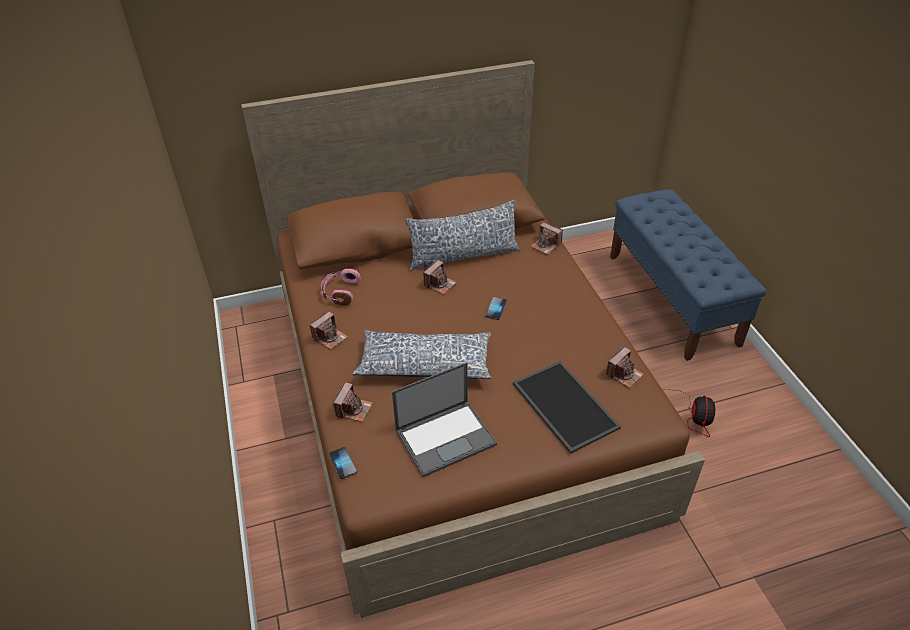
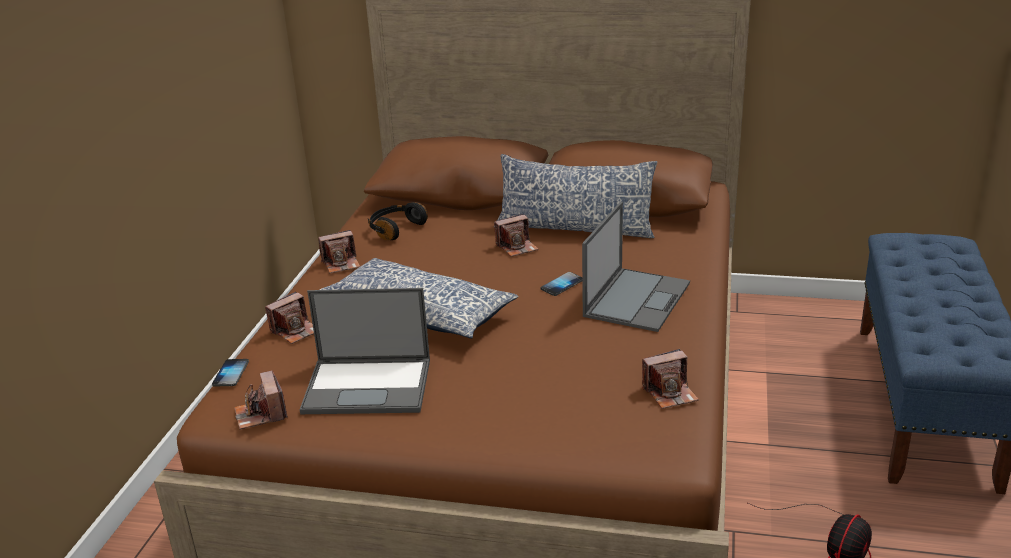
camera: 30 degrees right, 15 degrees down
(340, 292) = (395, 229): pink headphones -> black headphones
(545, 245) = (694, 241): camera -> camera (261, 414)
(550, 306) = (637, 299): none -> laptop
(562, 405) = (548, 400): tray -> none

